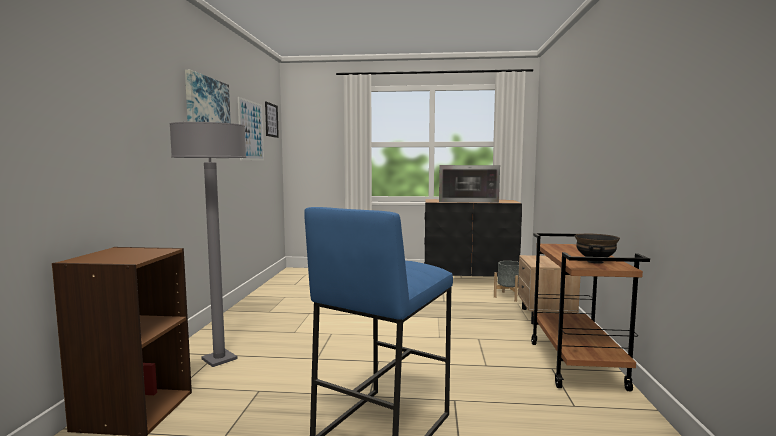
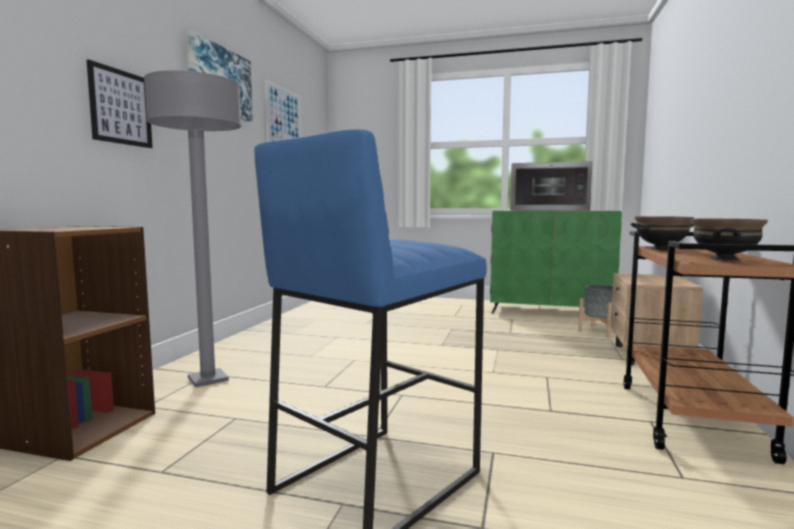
camera: 10 degrees right, 0 degrees up
(271, 120) = (313, 117): picture -> picture (121, 107)
(470, 279) = (550, 311): black cabinet -> green cabinet
(555, 249) = (661, 249): none -> black bowl

